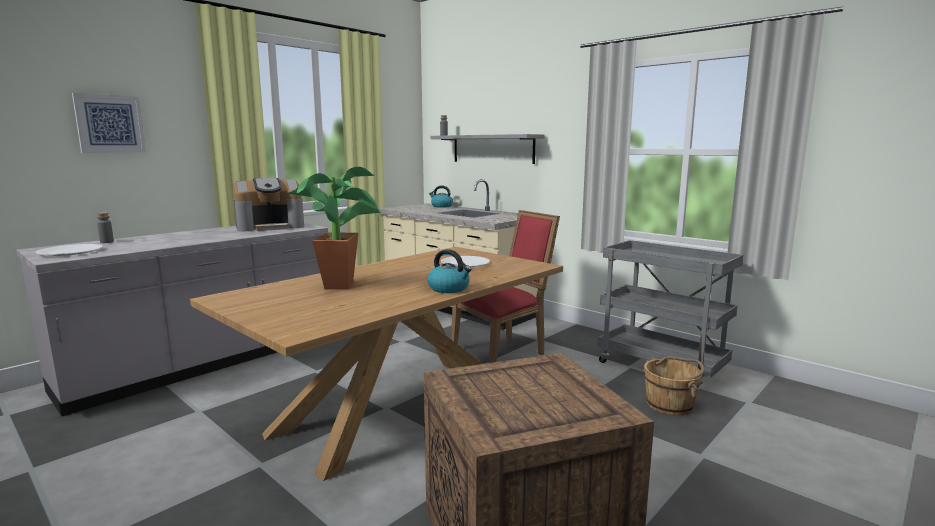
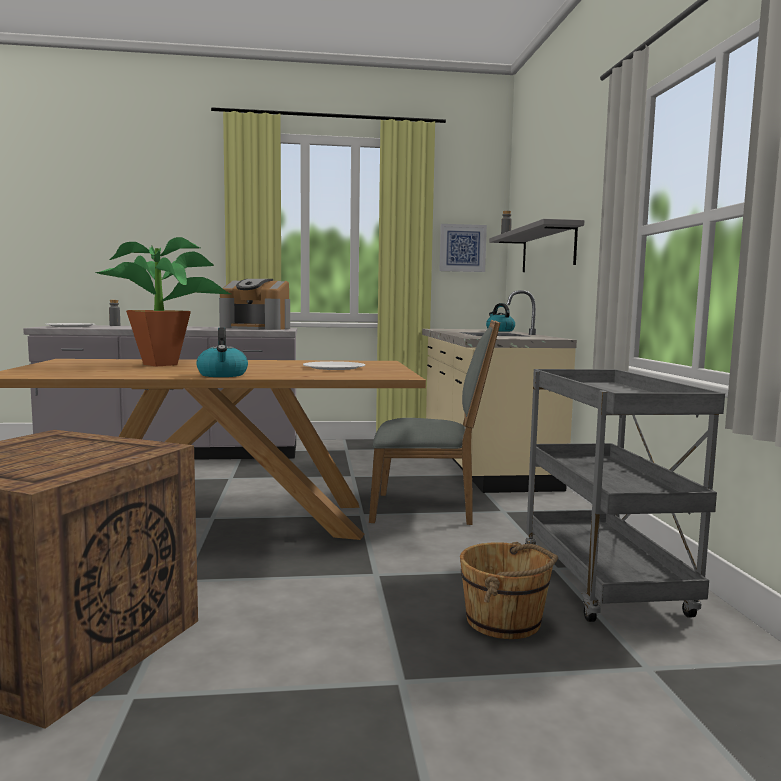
camera: 40 degrees right, 5 degrees down
(110, 124) = (147, 227): picture -> picture (462, 248)
(503, 352) = (430, 510): red chair -> grey chair

